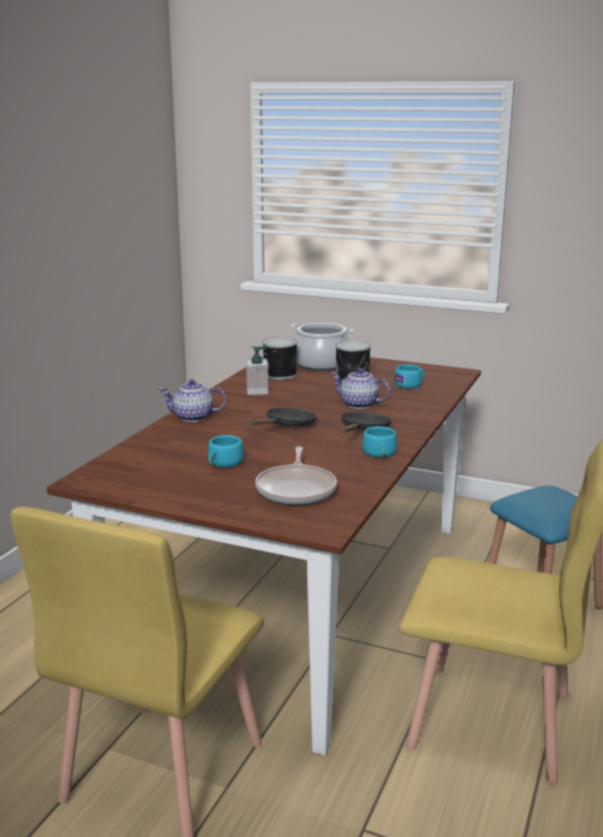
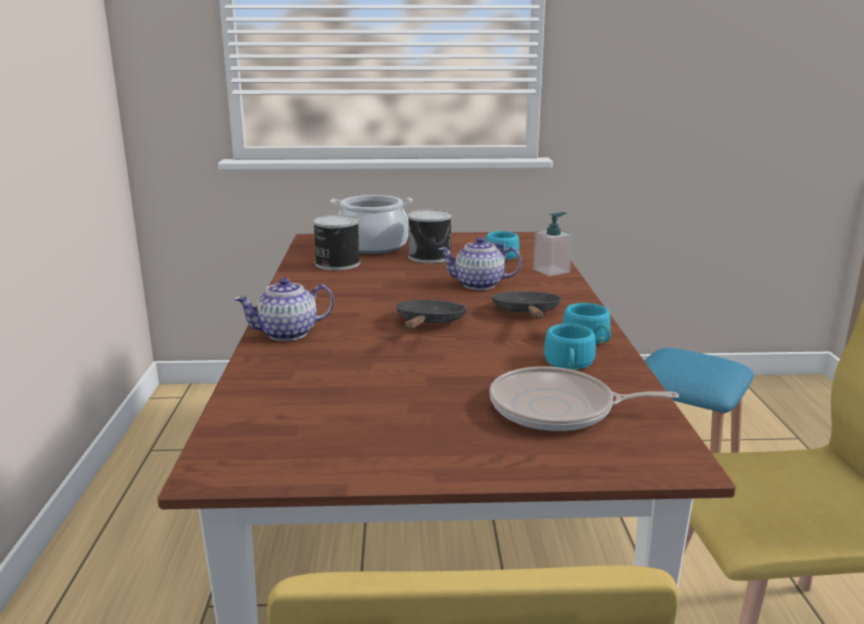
camera: 25 degrees left, 0 degrees up
(223, 463) = (410, 392): turquoise cup -> turquoise cup (569, 364)
(257, 391) = (334, 287): soap dispenser -> soap dispenser (551, 271)
(297, 489) = (558, 409): frying pan -> frying pan turned 120 degrees clockwise

